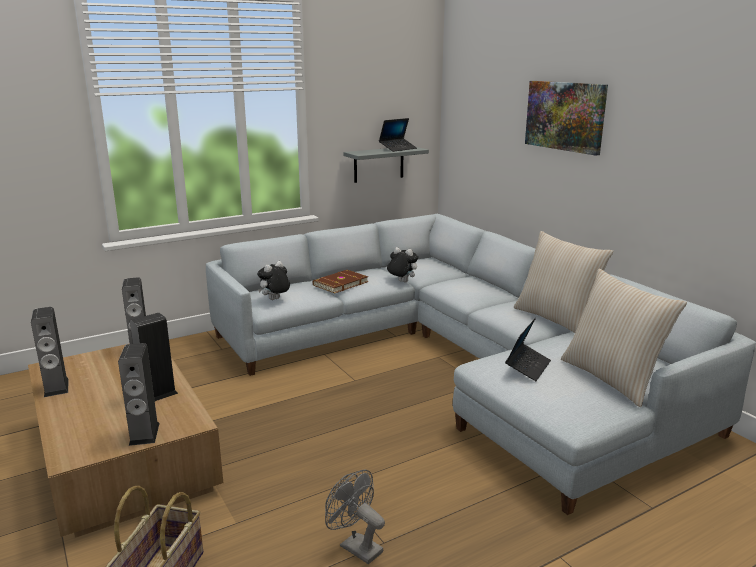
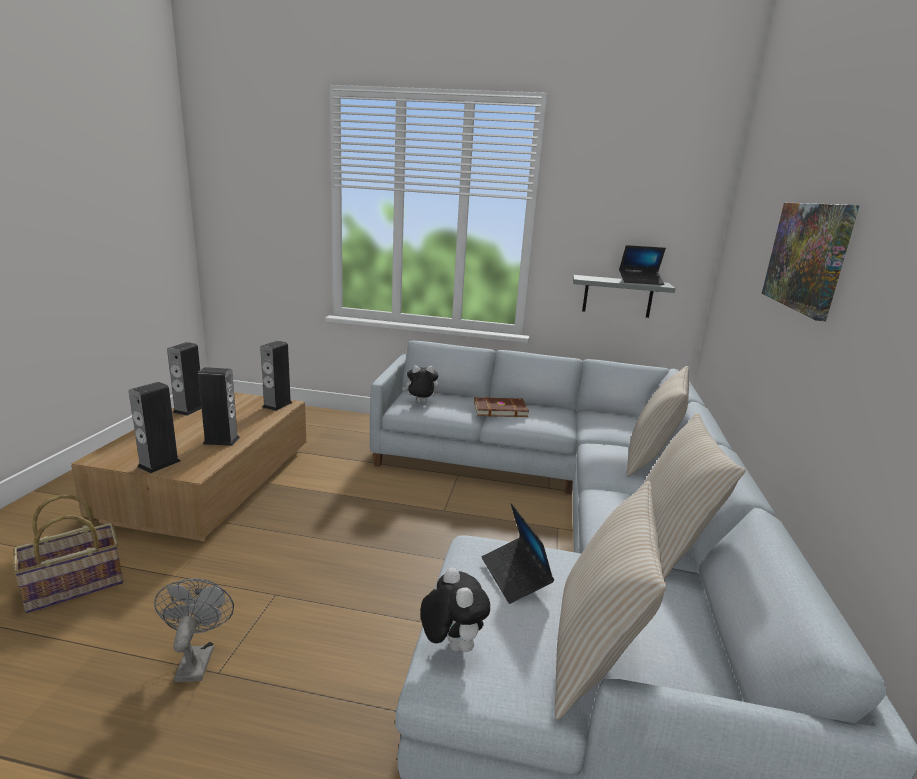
camera: 40 degrees right, 0 degrees up
(401, 282) = (565, 429): plush toy -> plush toy (451, 644)
(479, 281) = (650, 460): none -> beige pillow
(527, 367) = (515, 576): laptop -> laptop turned 90 degrees clockwise

